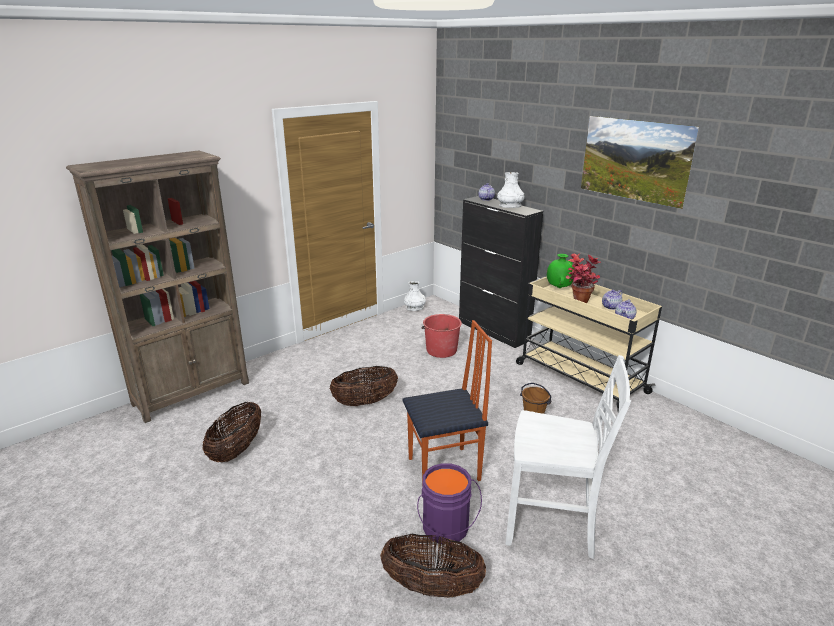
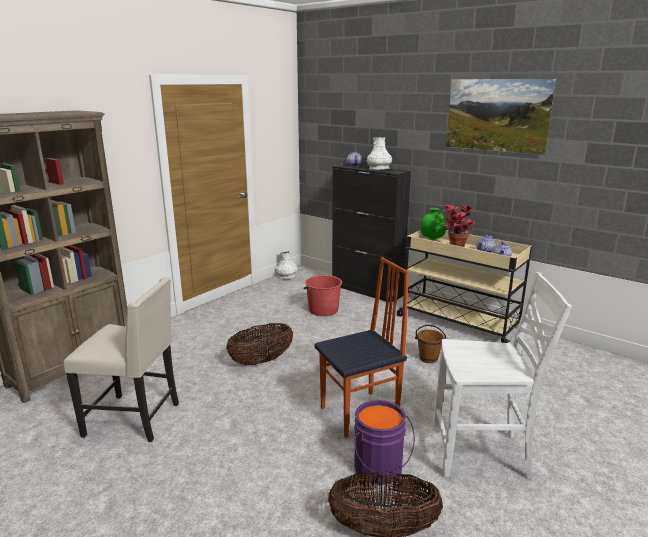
camera: 10 degrees left, 5 degrees down
(236, 450) = (135, 419): basket -> beige chair

